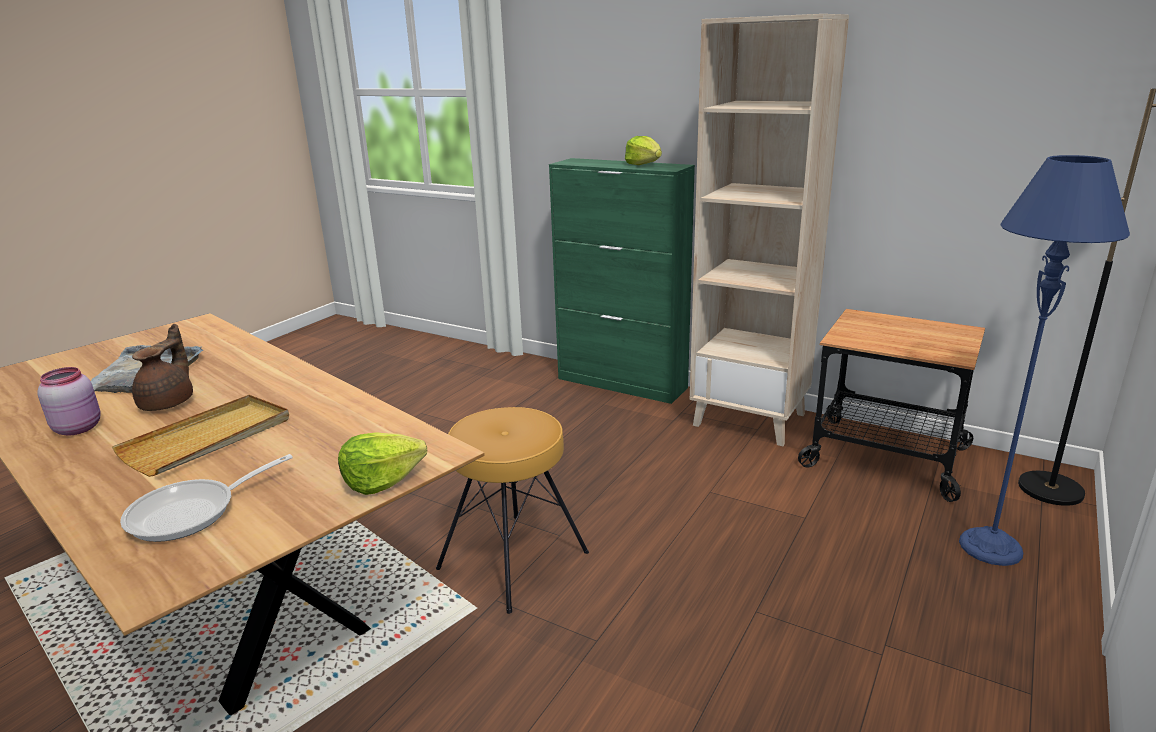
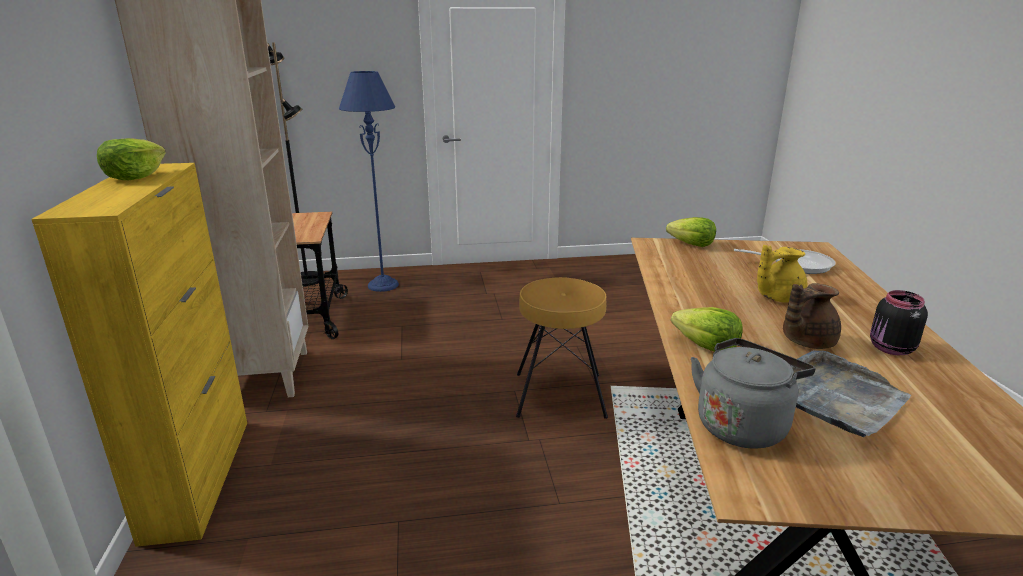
camera: 130 degrees left, 0 degrees up
(79, 428) = (890, 349): pink jar -> black jar
(208, 439) = (777, 297): beige tray -> yellow teapot
(209, 340) = (743, 425): none -> grey kettle
(260, 367) = (706, 346): none -> lettuce
(622, 383) = (199, 476): green cabinet -> yellow cabinet

